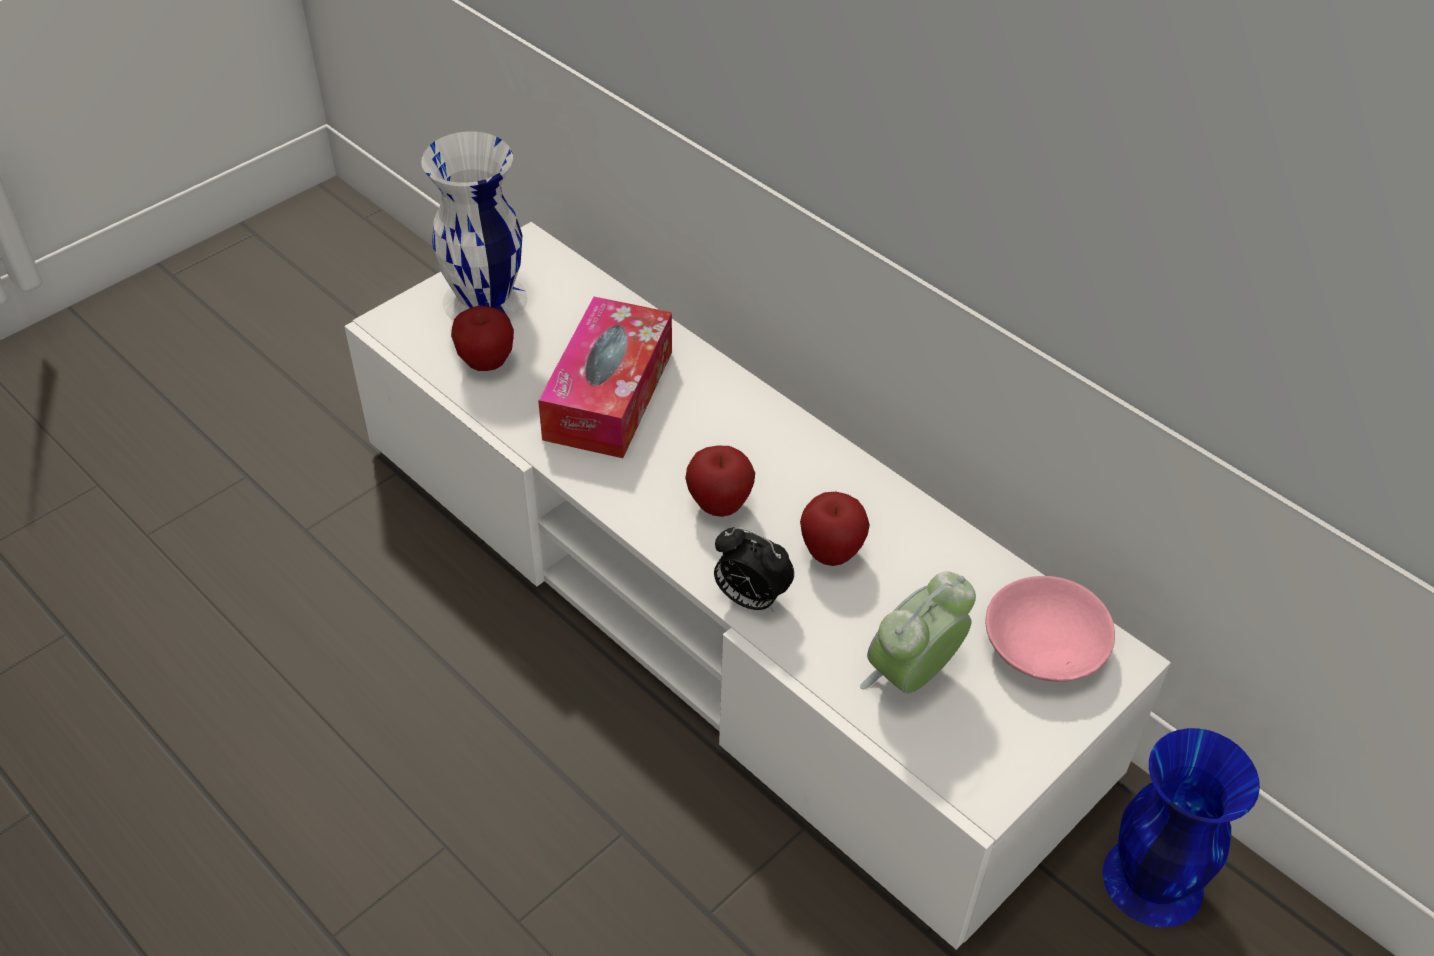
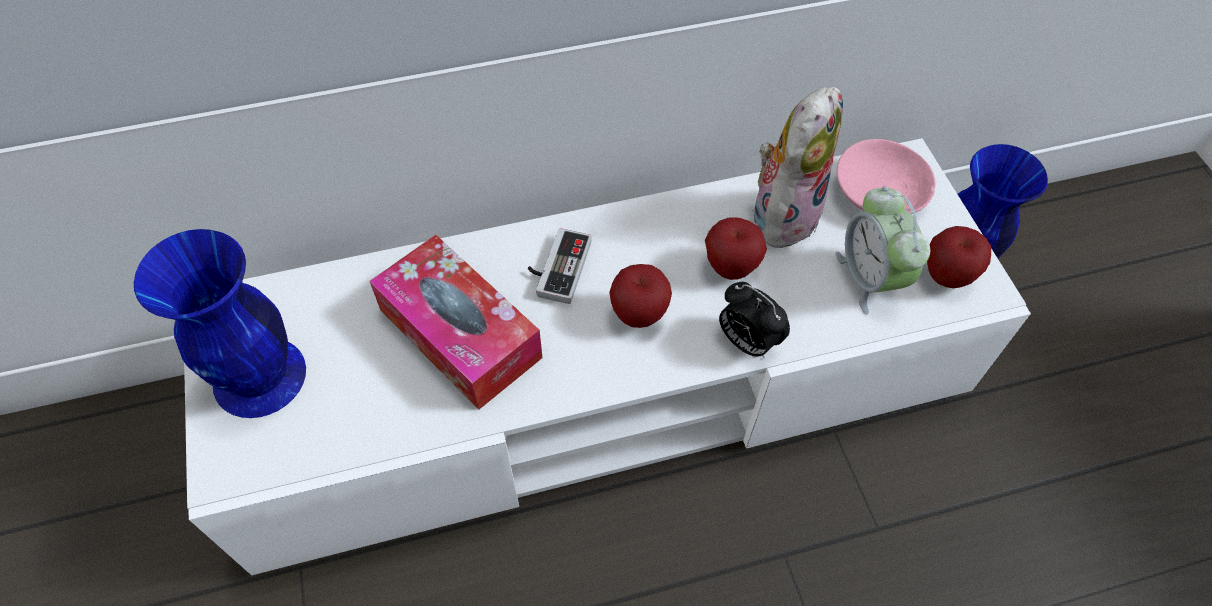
camera: 60 degrees left, 10 degrees up
(483, 300) = (259, 378): white vase -> blue vase
(486, 363) = (346, 412): apple -> apple (946, 276)
(728, 426) = (556, 267): none -> game controller
(749, 598) = (746, 341): alarm clock -> alarm clock turned 75 degrees clockwise
(940, 570) = (783, 212): none -> plush toy

